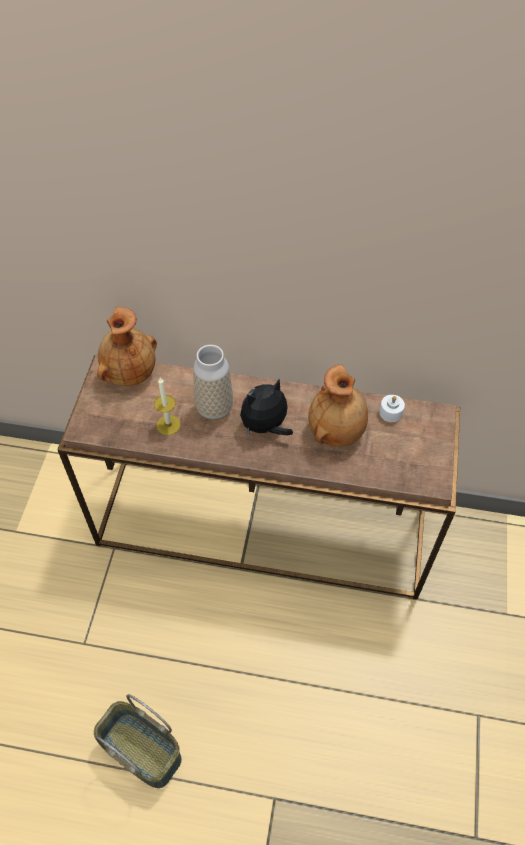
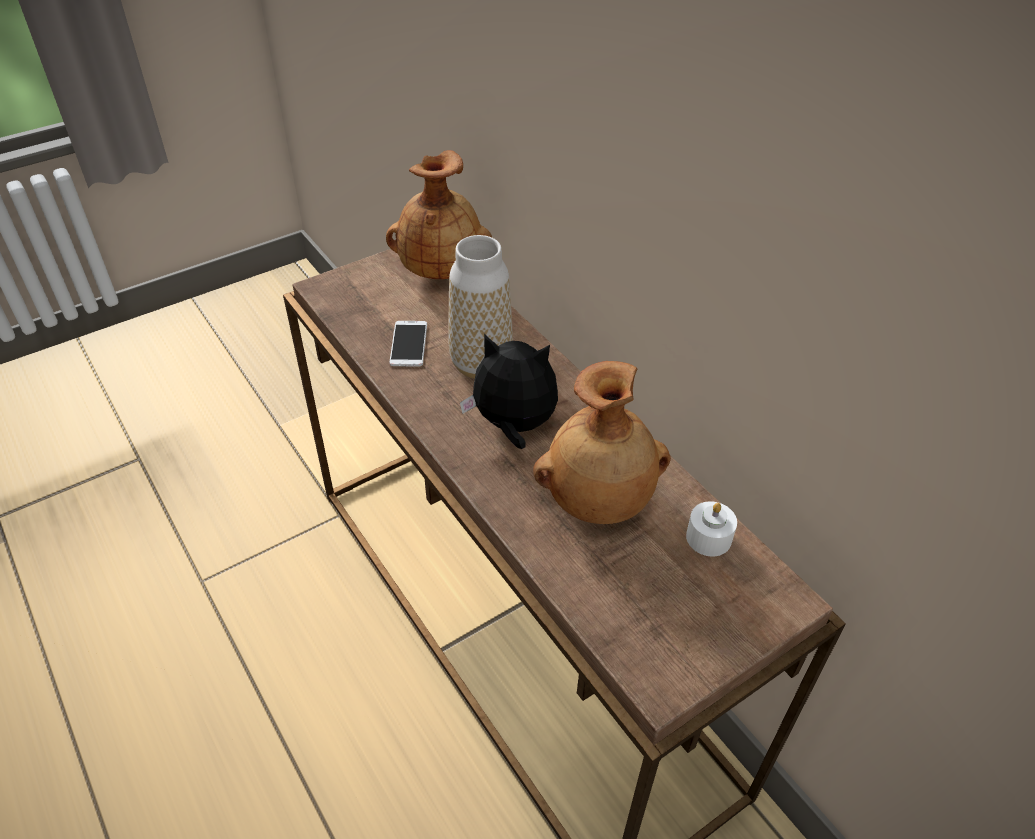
camera: 45 degrees right, 10 degrees down
(141, 751) = (109, 745): basket -> none
(168, 425) = (408, 344): candle -> phone

